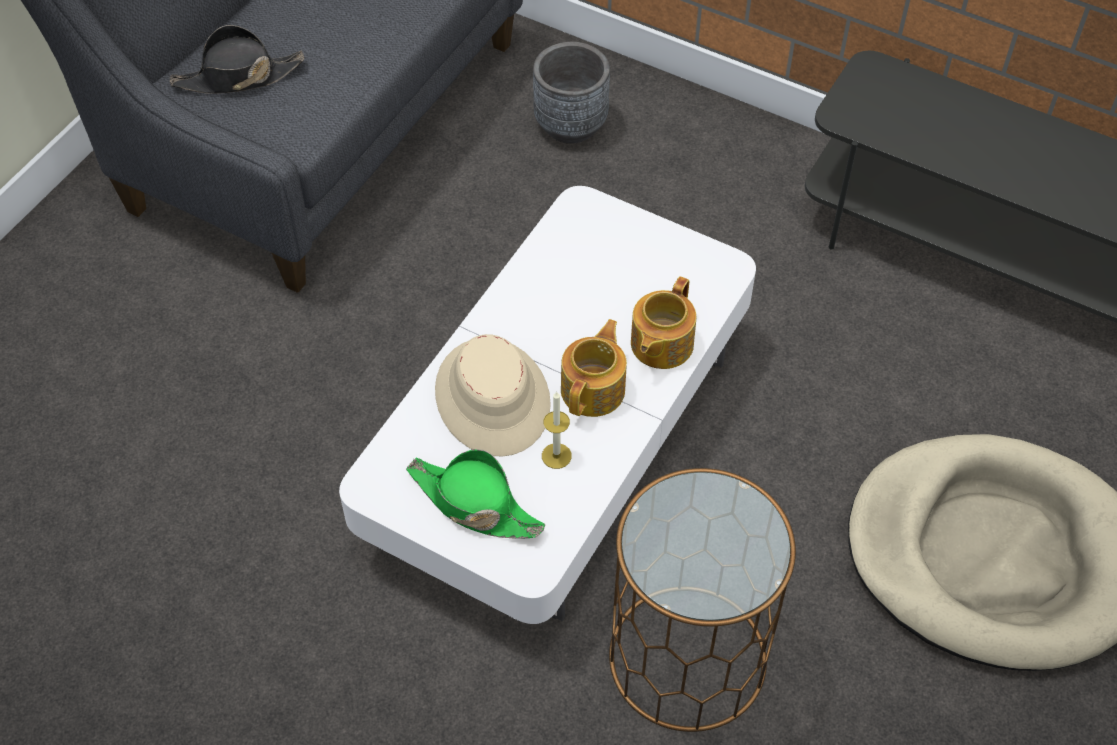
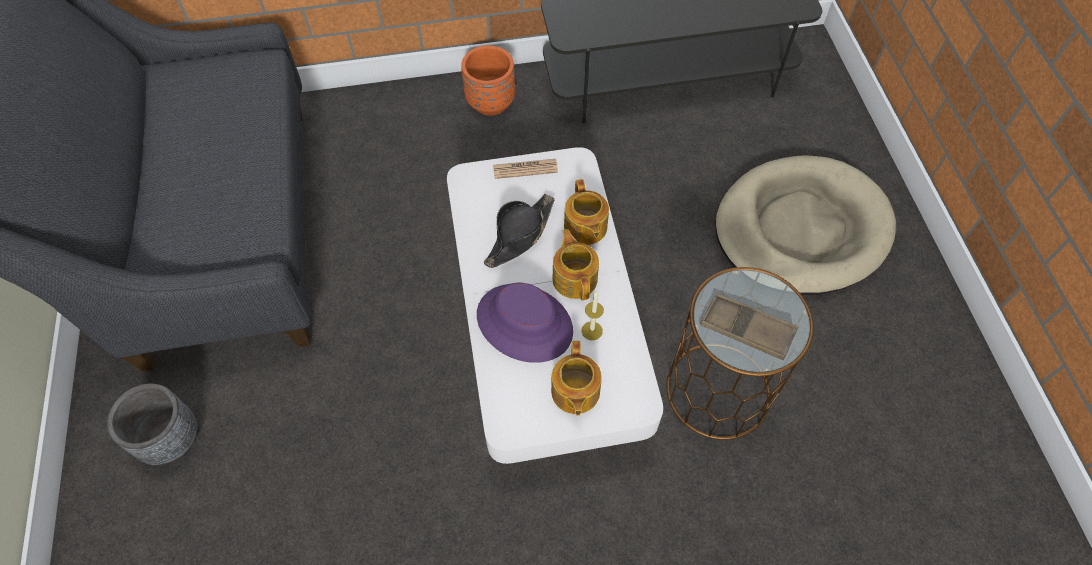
camera: 40 degrees left, 5 degrees up
(238, 77) = (184, 231): black hat -> black hat (520, 235)
(474, 503) = (574, 392): green hat -> teapot
(493, 397) = (525, 323): beige hat -> purple hat
(570, 125) = (382, 140): grey planter -> grey planter (171, 440)
(657, 238) = (525, 169): none -> newspaper
(687, 550) = (747, 329): none -> brown tray
(737, 156) = (490, 102): none -> orange planter

